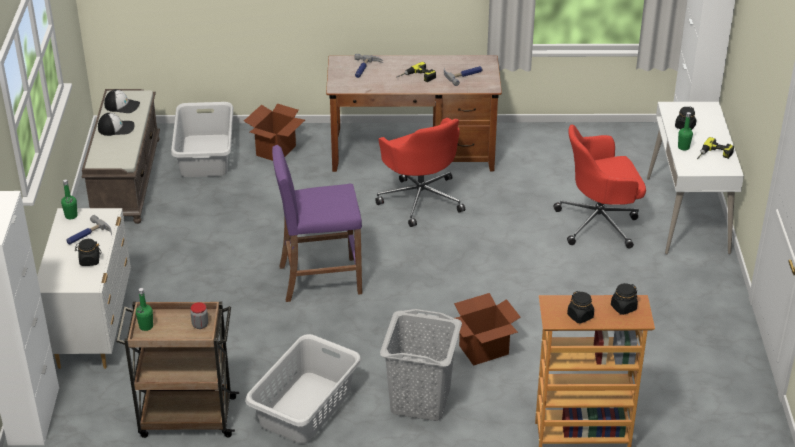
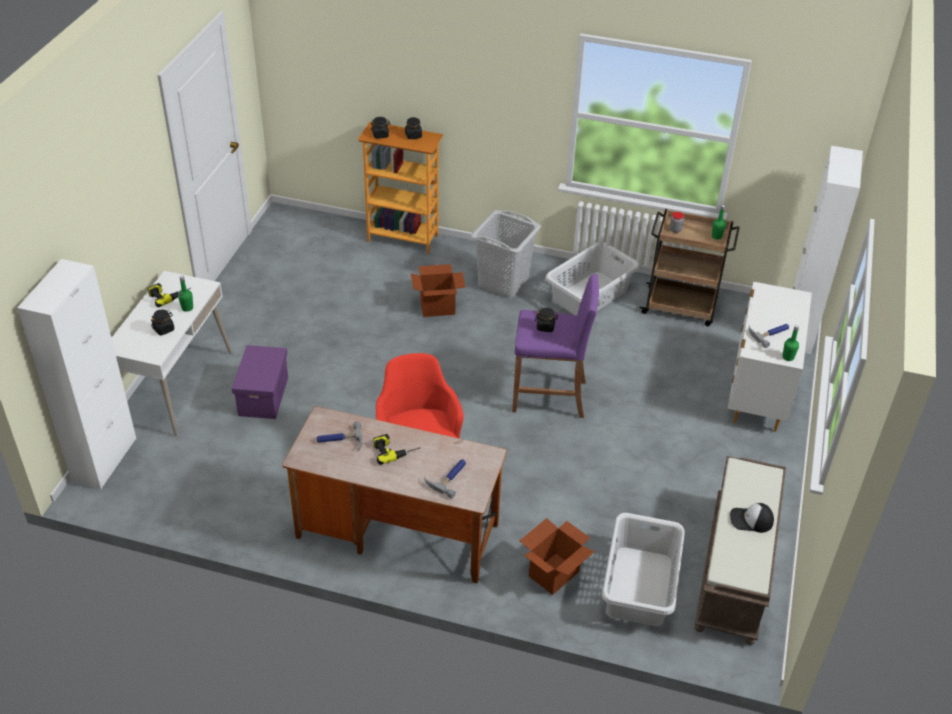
camera: 165 degrees left, 5 degrees up
(89, 261) = (766, 310): black jar -> black jar (545, 327)
(122, 105) = (745, 558): cap -> none
(599, 223) = (263, 396): red office chair -> purple storage box

